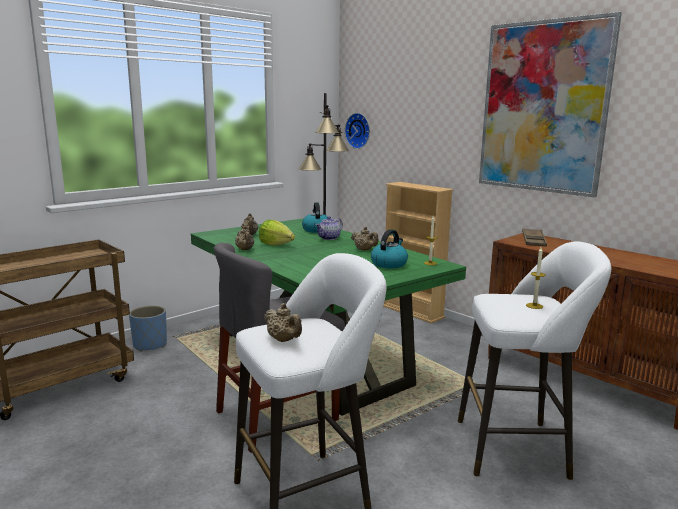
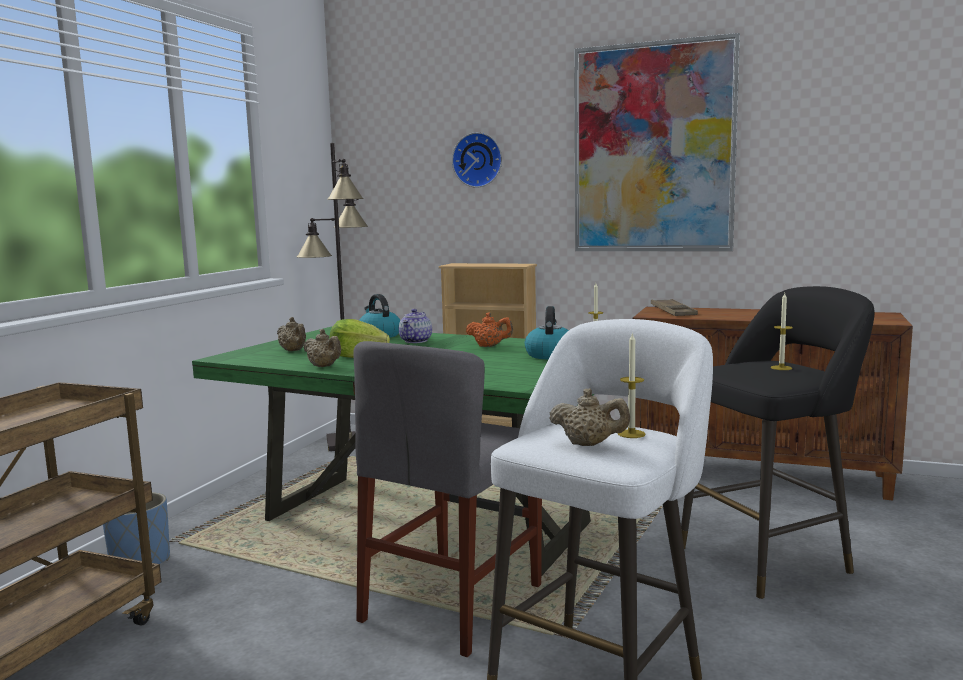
camera: 25 degrees left, 5 degrees down
(322, 338) = (631, 434): none -> candle
(359, 130) = (374, 198): wall clock -> wall clock (478, 160)
(364, 250) = (489, 346): beige teapot -> orange teapot
(518, 448) = (770, 558): white stool -> black stool

